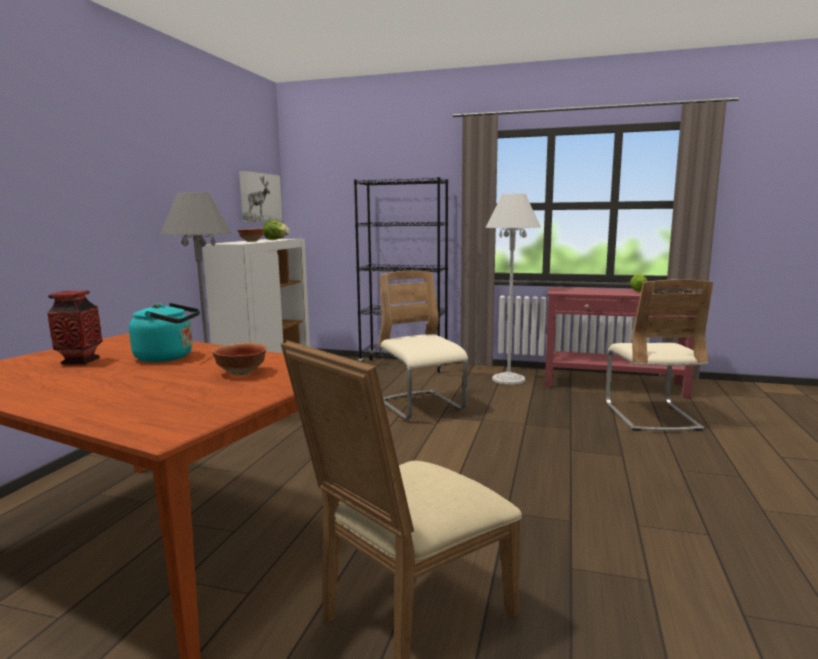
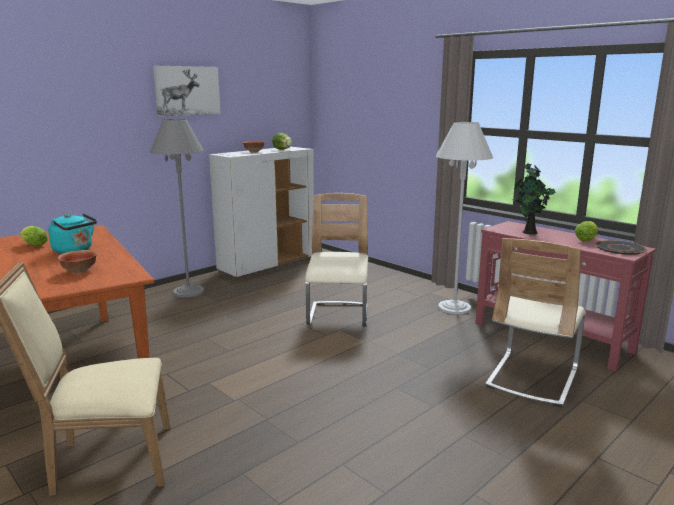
camera: 30 degrees right, 5 degrees up
(80, 362) = (33, 245): vase -> lettuce
(260, 197) = (281, 111): picture -> picture (187, 90)
(404, 365) = (383, 275): black bookcase -> none
(587, 291) = (528, 232): none -> potted plant

